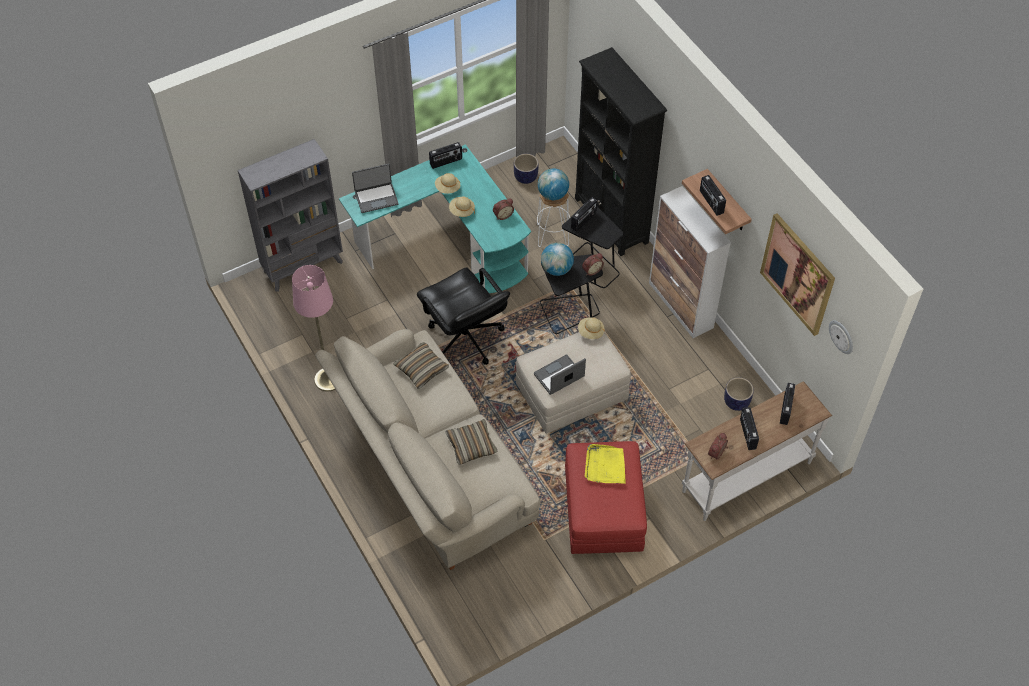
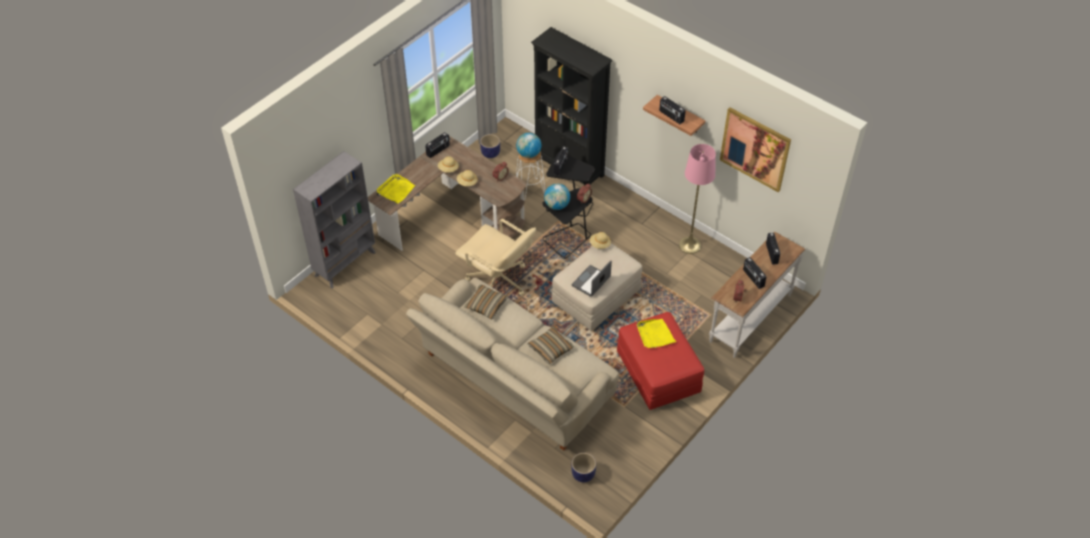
camera: 20 degrees left, 5 degrees down
(328, 379) = (404, 341): pink floor lamp -> pink floor lamp (689, 245)
(376, 198) = (396, 190): laptop -> yellow tray
(448, 244) = (453, 216): turquoise desk -> brown desk
(465, 339) = (498, 281): black office chair -> beige office chair
(681, 305) = (648, 213): cabinet -> none
(736, 402) = (718, 268): planter -> planter (583, 474)
(842, 336) = (803, 184): wall clock -> none

